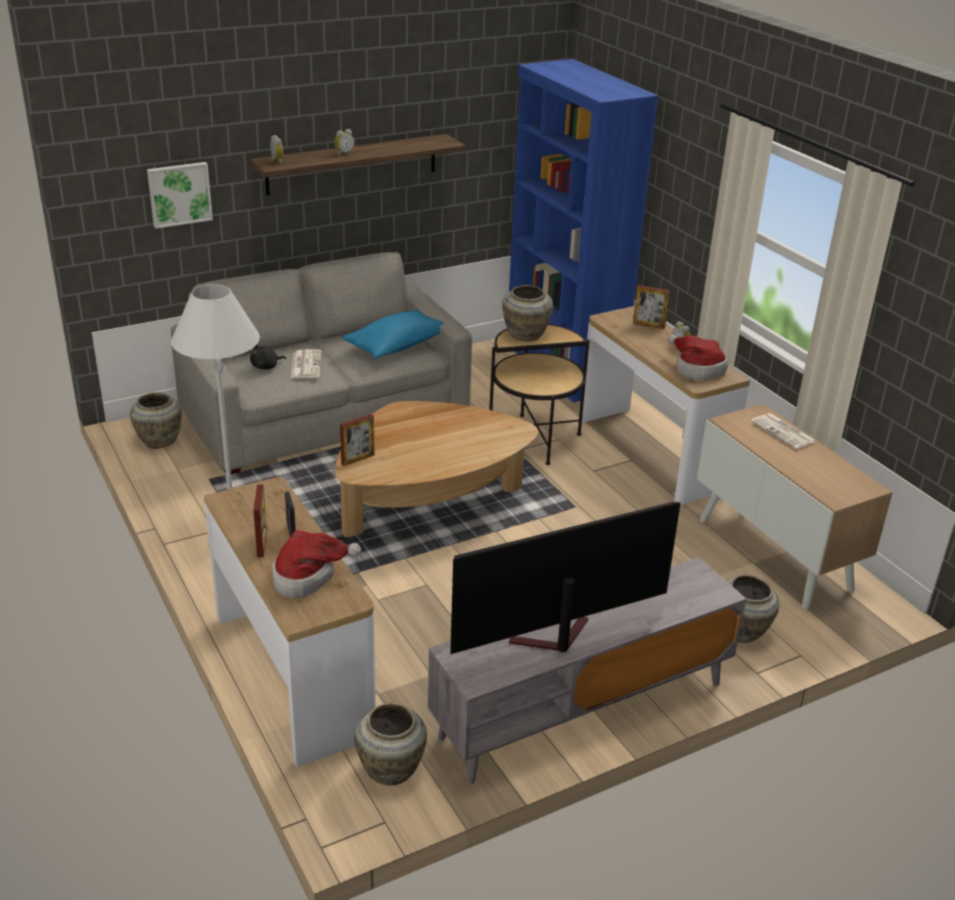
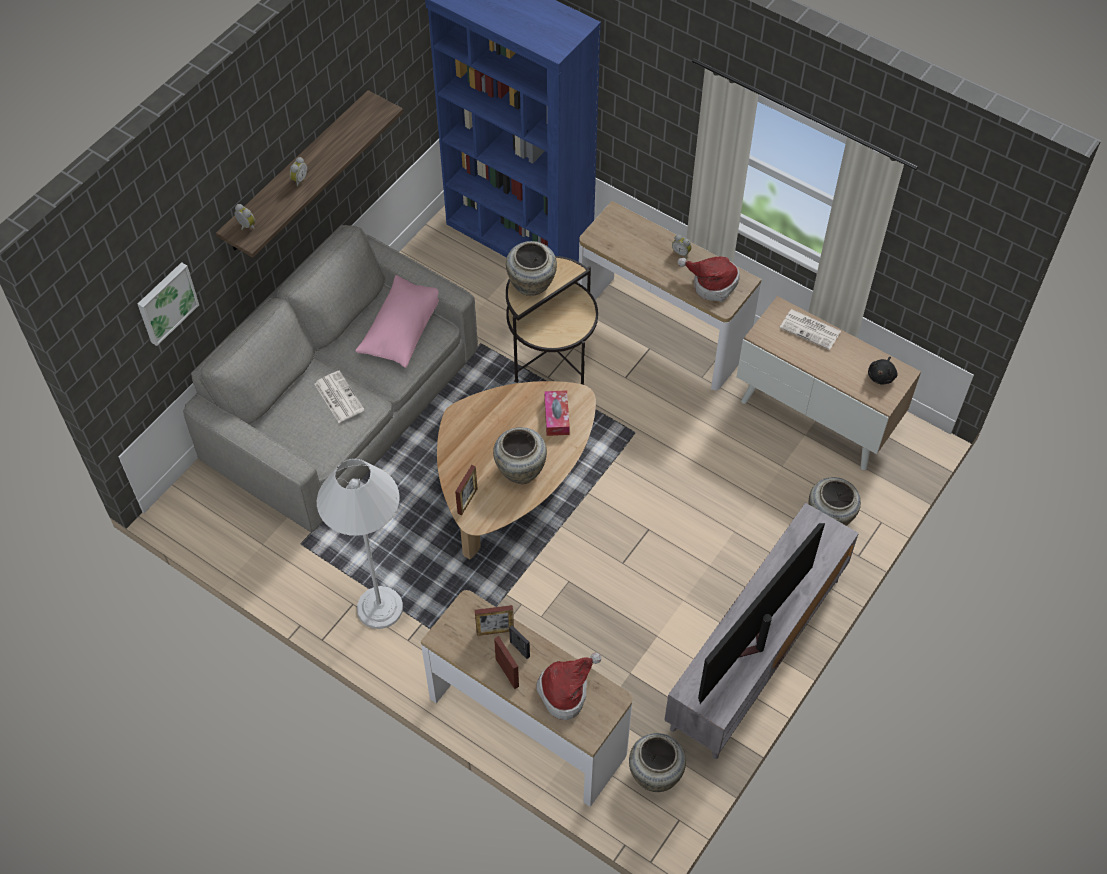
camera: 25 degrees left, 25 degrees up
(159, 441) = (216, 515): beige vase -> beige vase (520, 470)
(266, 367) = (304, 416): black plush toy -> black plush toy (881, 376)
(397, 346) = (402, 329): blue pillow -> pink pillow
(489, 435) = (556, 417): none -> tissue box
(648, 325) = (638, 231): picture frame -> picture frame (495, 631)

